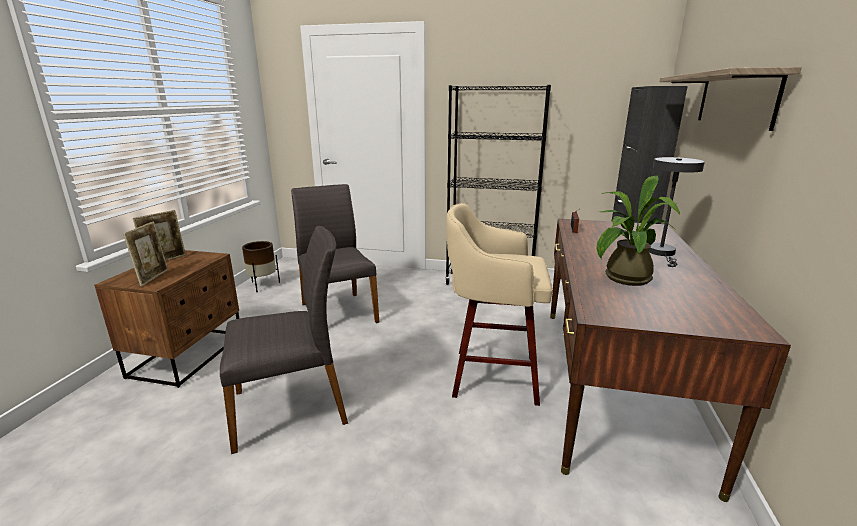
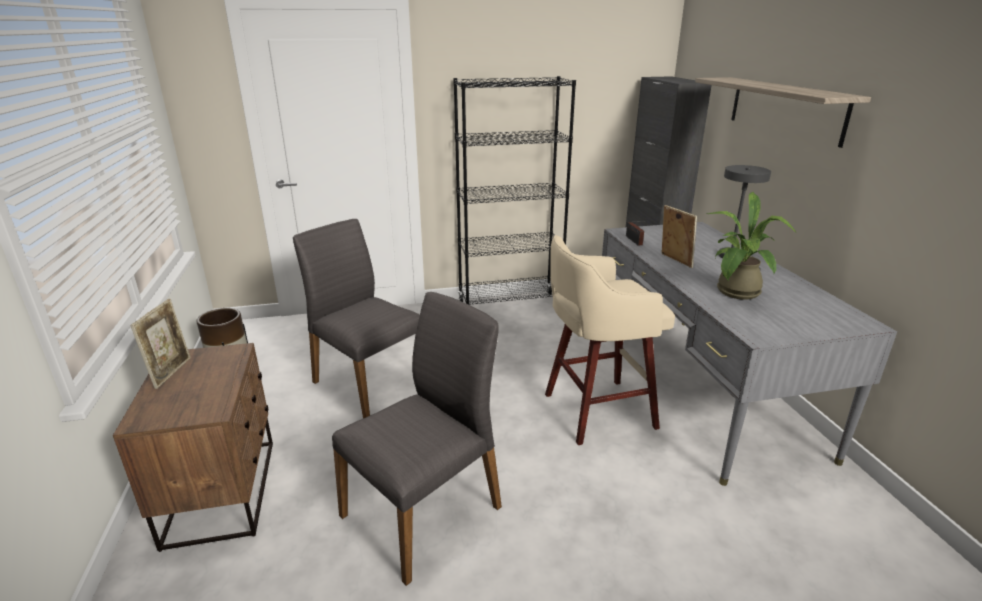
camera: 25 degrees left, 5 degrees up
(153, 277) = (193, 402): picture frame -> picture frame (674, 261)
(613, 382) = (699, 386): brown desk -> grey desk

